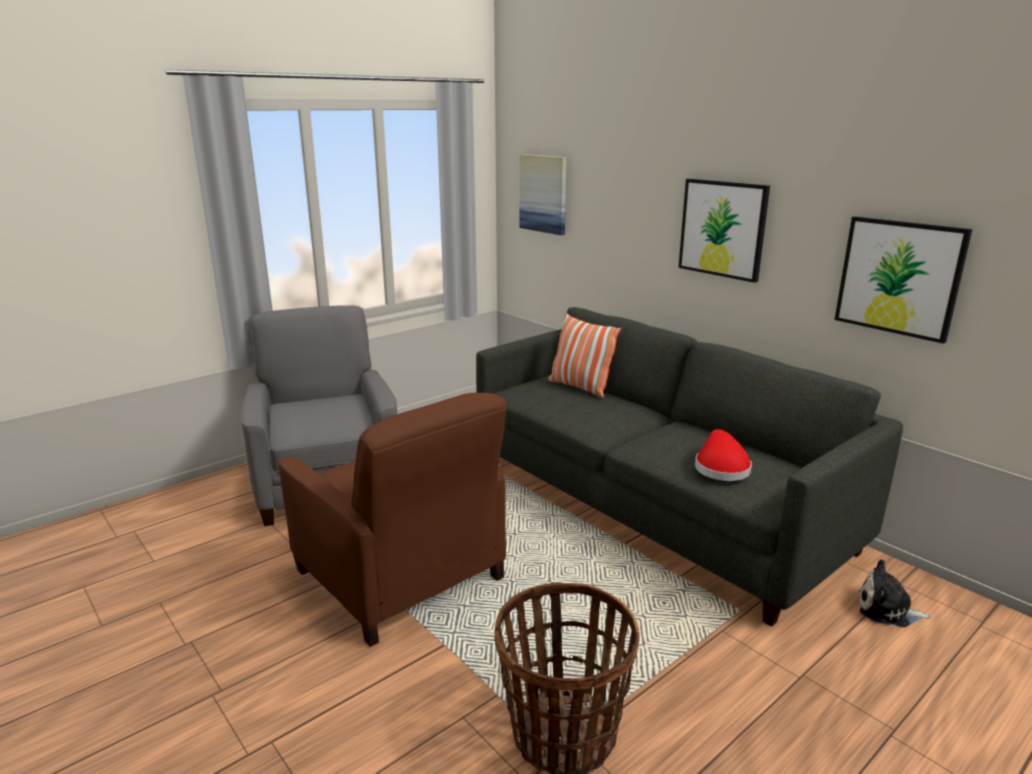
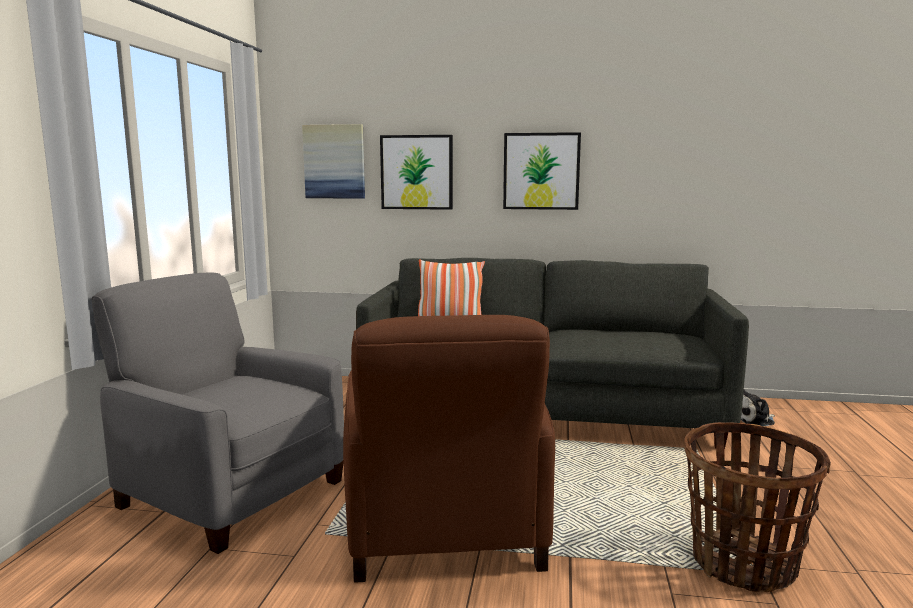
camera: 40 degrees left, 10 degrees down
(401, 575) = (444, 529): brown armchair -> brown armchair turned 75 degrees clockwise
(720, 467) = (644, 341): red hat -> none
(899, 277) = (689, 188): picture -> picture (417, 172)

